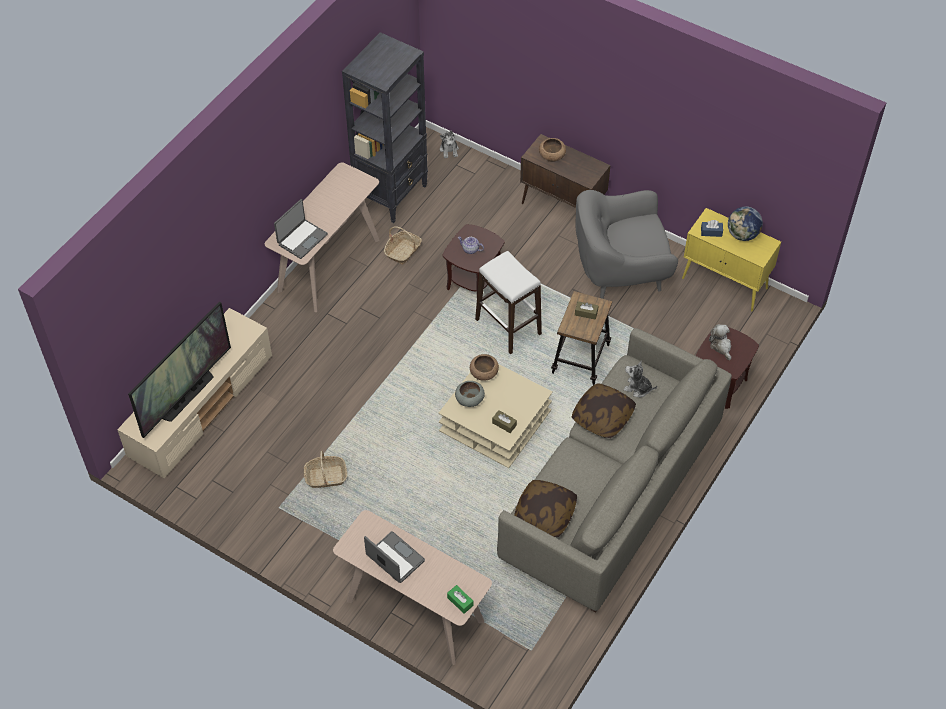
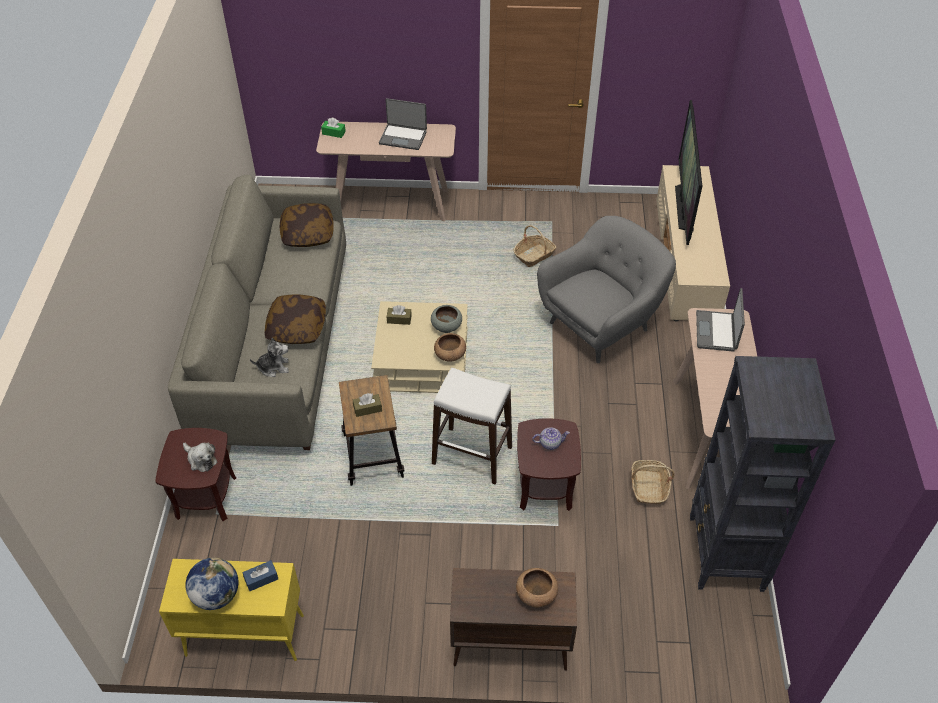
camera: 150 degrees right, 5 degrees down
(449, 150) = (717, 662): plush toy -> none
(620, 271) = (385, 587): grey armchair -> grey armchair (601, 324)

